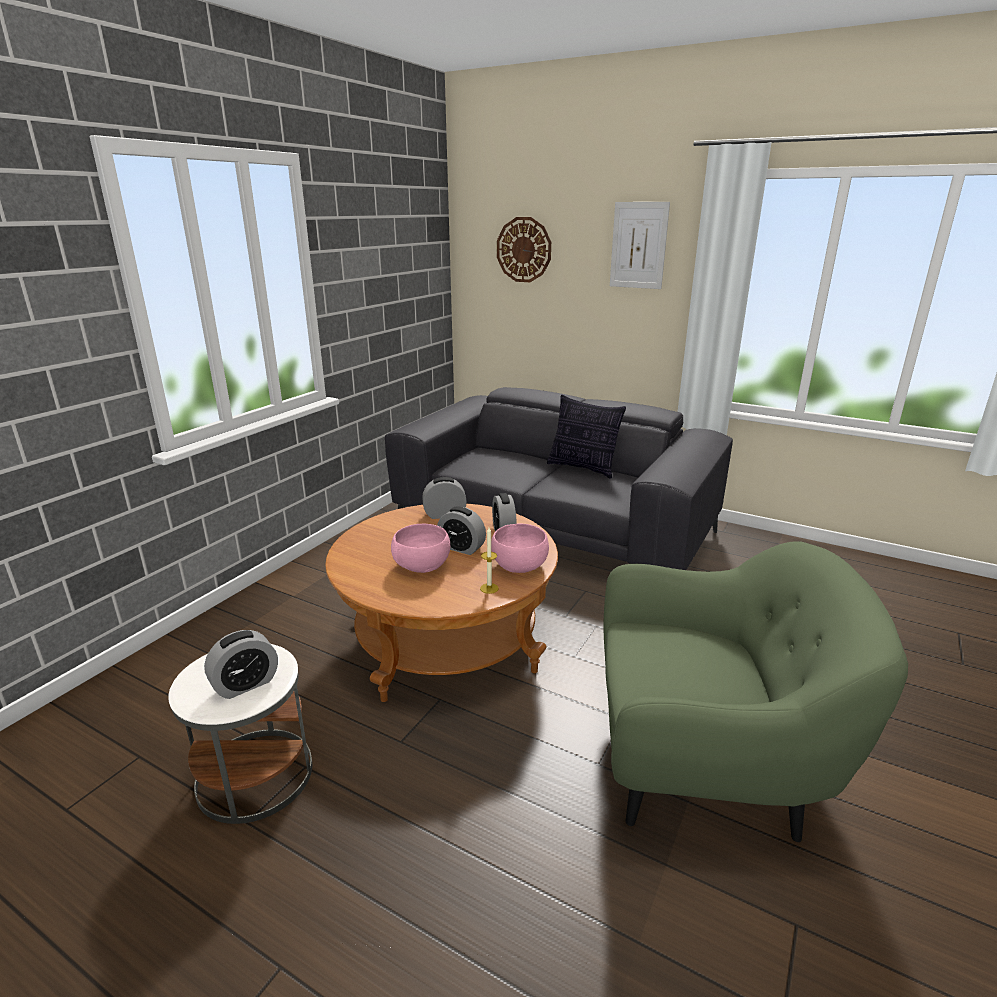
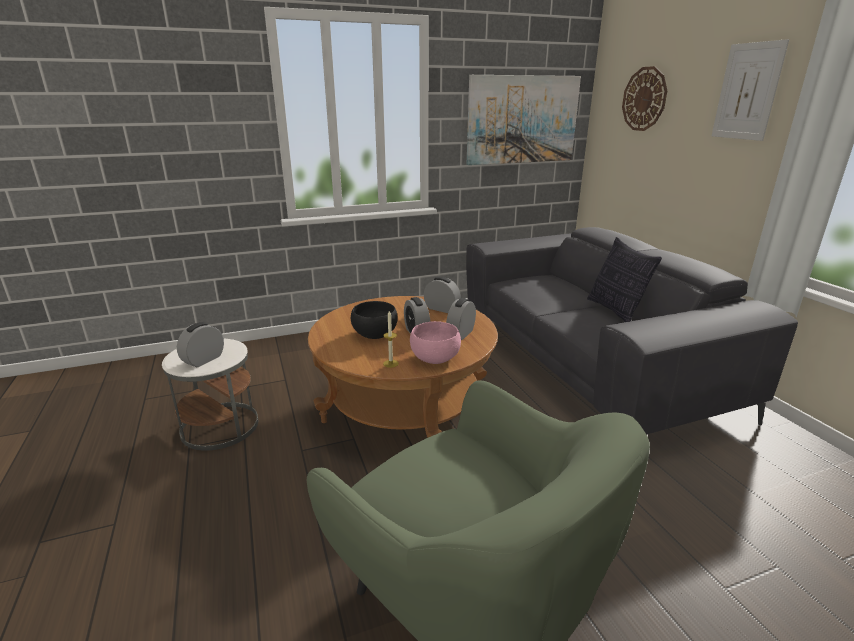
camera: 40 degrees right, 0 degrees up
(246, 684) = (204, 360): alarm clock -> alarm clock turned 120 degrees clockwise
(399, 277) = (522, 120): none -> picture
(421, 566) = (374, 334): pink bowl -> black bowl

